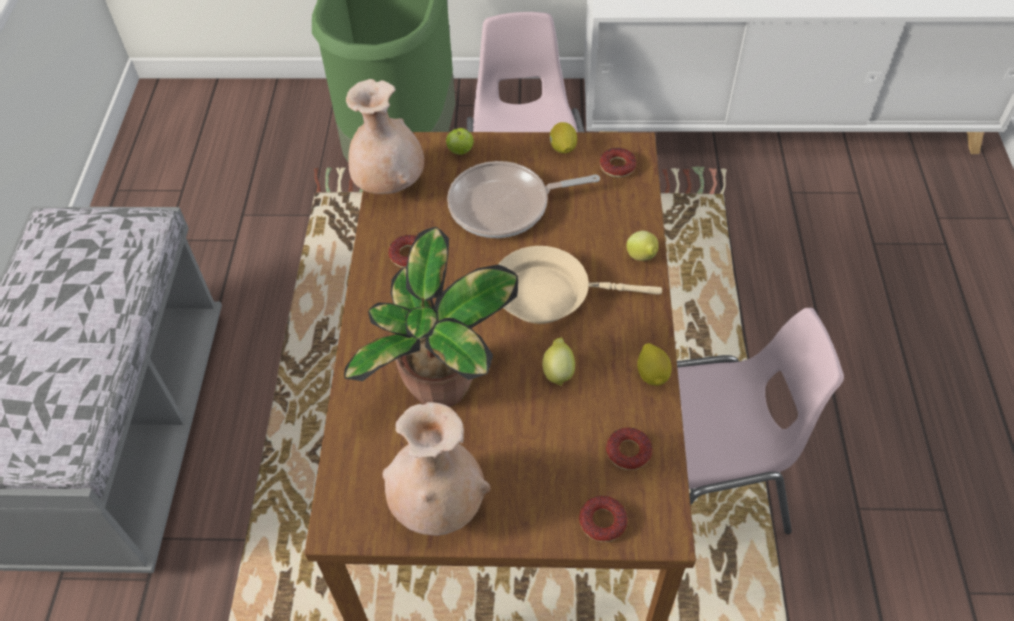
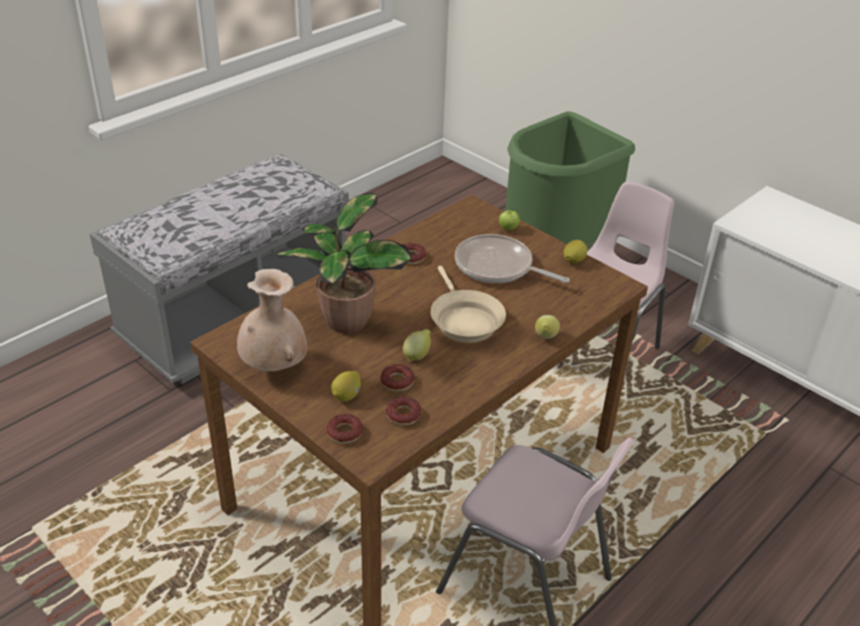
camera: 40 degrees right, 15 degrees down
(389, 184) = (446, 221): beige vase -> none
(549, 294) = (464, 320): beige frying pan -> beige frying pan turned 150 degrees counterclockwise
(617, 166) = (596, 288): donut -> donut (397, 381)
(652, 374) = (469, 392): lemon -> lemon (347, 396)

